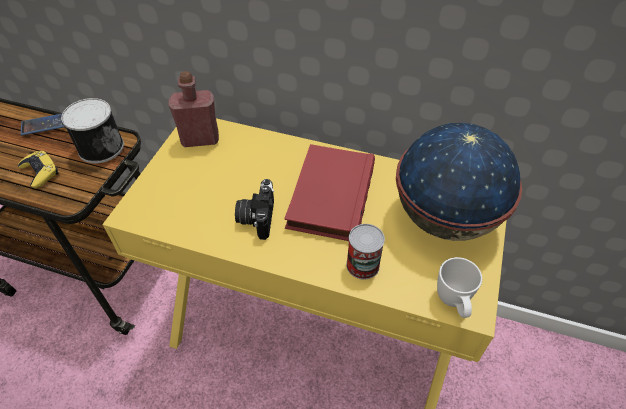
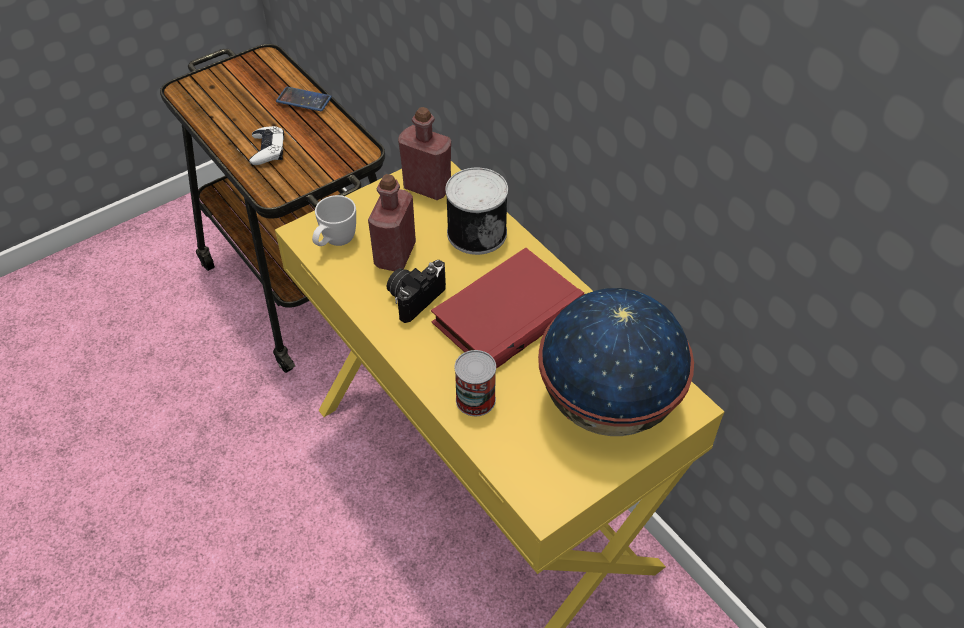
camera: 35 degrees right, 0 degrees up
(40, 172) = (268, 150): yellow game controller -> white game controller
(100, 147) = (338, 149): can -> can (476, 231)
(216, 195) = (395, 255): none -> red bottle
(453, 303) = (531, 487): white mug -> white mug (335, 243)

